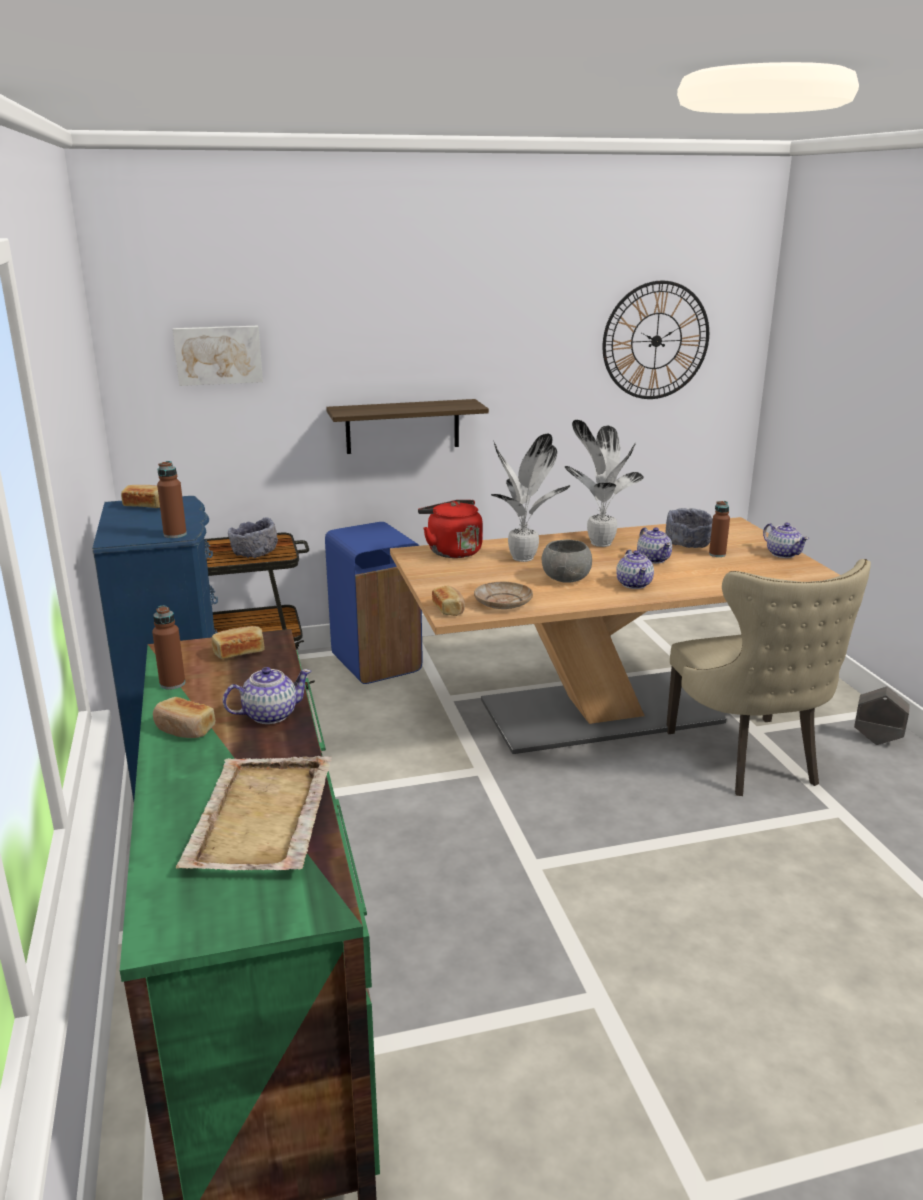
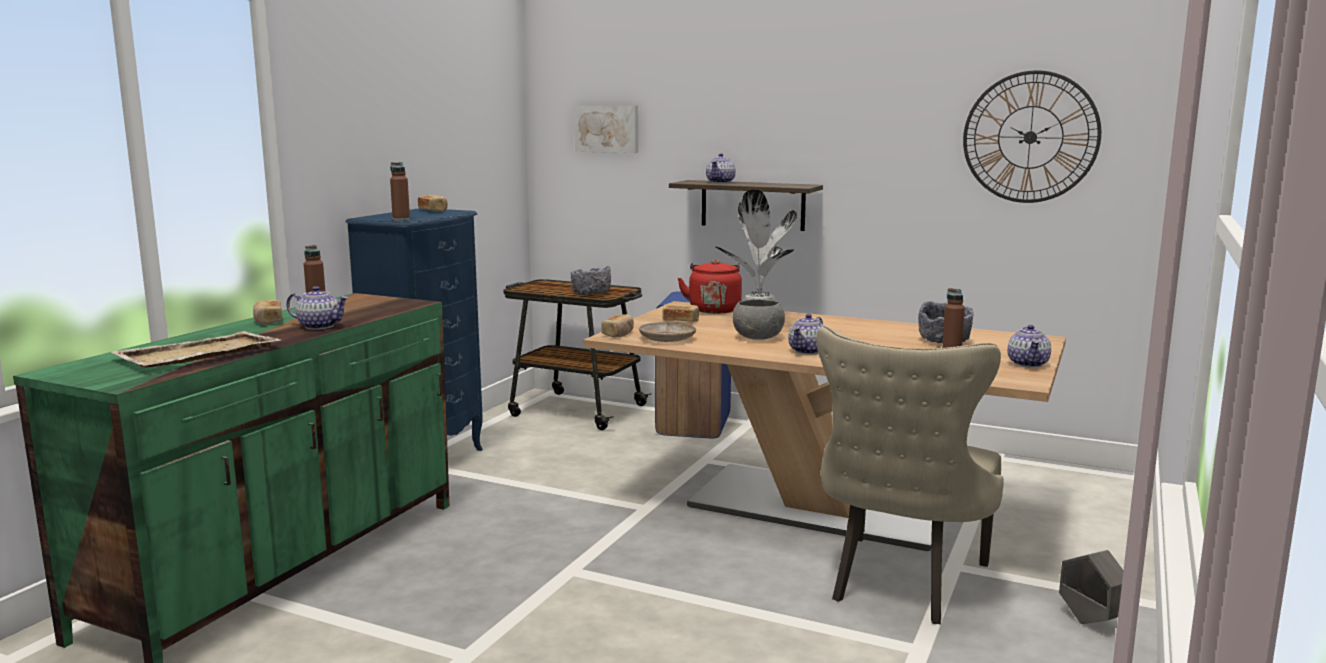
camera: 40 degrees right, 10 degrees down
(239, 652) = (384, 304): bread -> bread (680, 321)
(598, 544) = (853, 326): potted plant -> none
(653, 559) = (875, 342): teapot -> teapot (721, 182)

